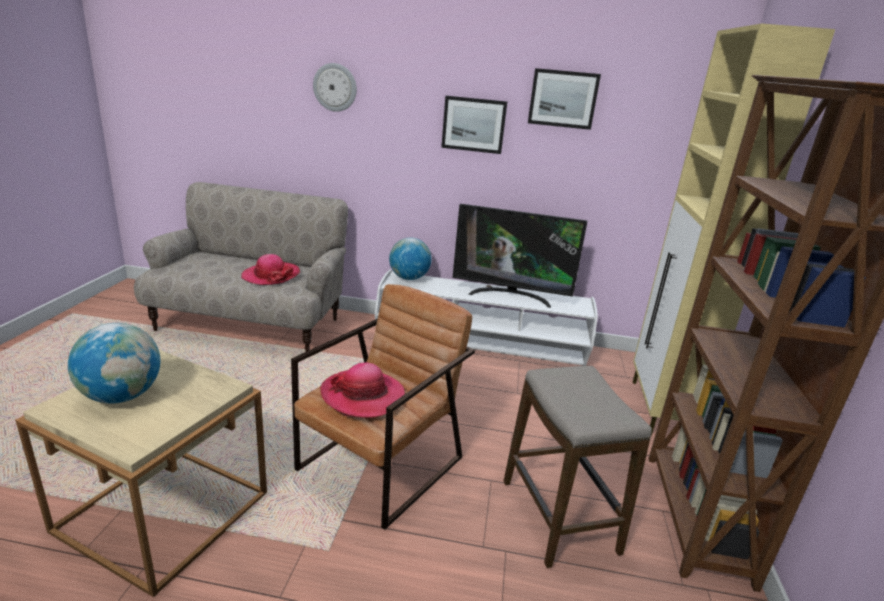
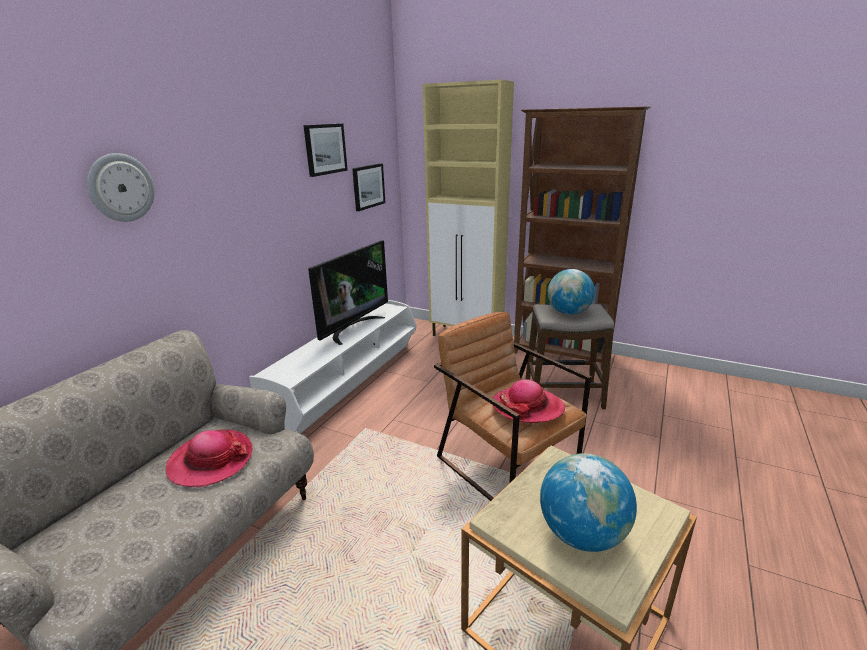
camera: 70 degrees left, 0 degrees up
(409, 278) = (280, 369): globe -> globe (568, 313)
(473, 124) = (274, 190): picture -> picture (368, 186)

